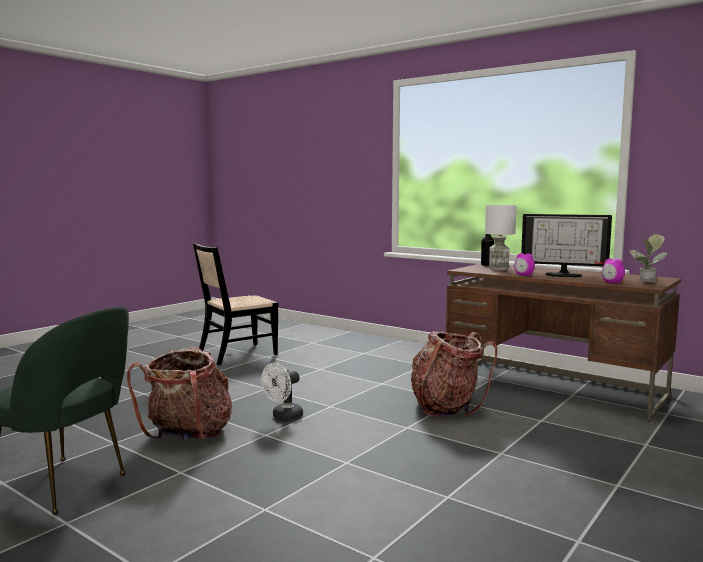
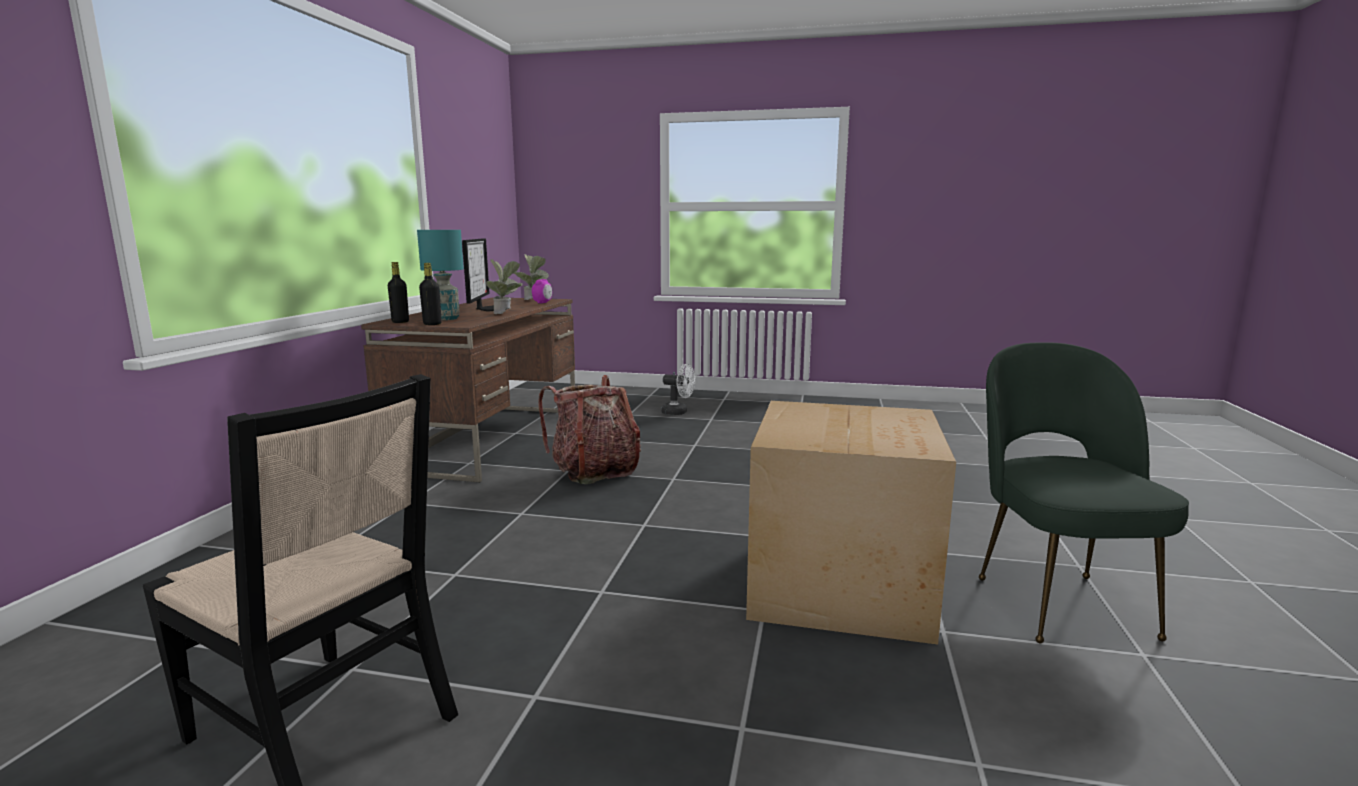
camera: 115 degrees left, 5 degrees up
(188, 435) = (842, 584): backpack -> cardboard box
(283, 417) = (712, 542): white fan -> white fan (678, 412)
(470, 267) = (432, 324): none -> black bottle
(498, 269) = (445, 319): white table lamp -> turquoise table lamp
(523, 275) = (506, 313): alarm clock -> potted plant

